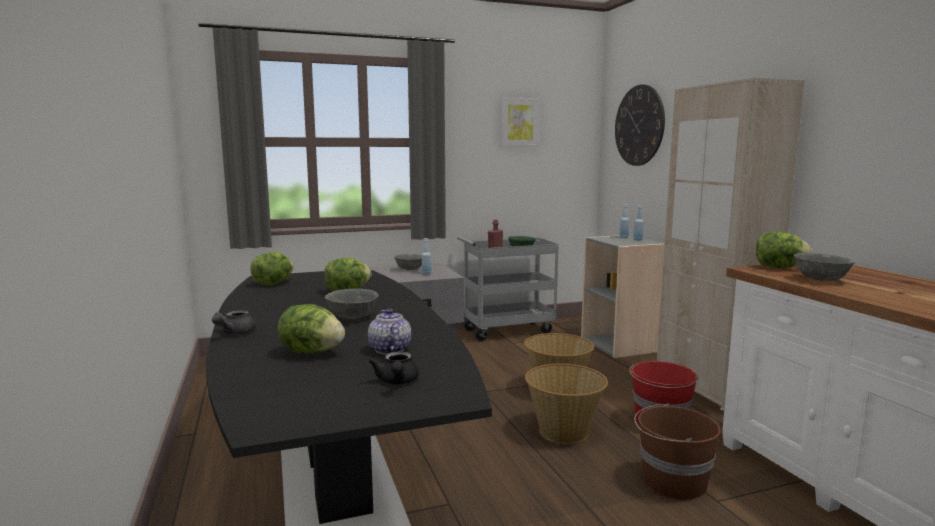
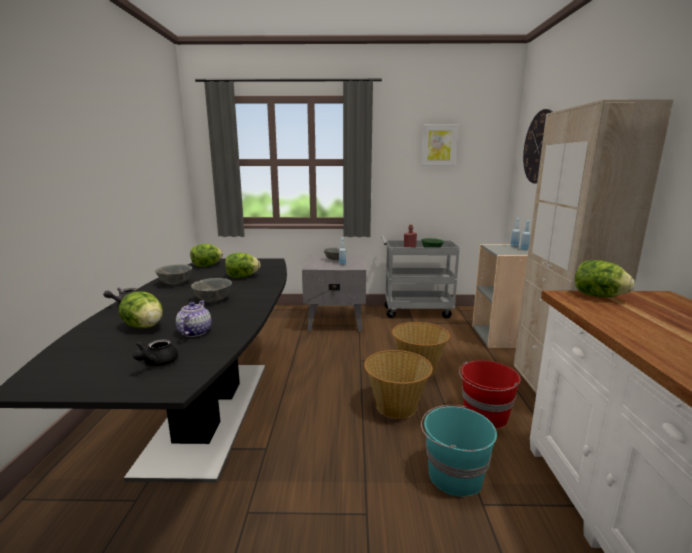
camera: 20 degrees right, 5 degrees up
(672, 483) = (453, 475): brown bucket -> turquoise bucket
(821, 280) = (625, 317): grey bowl -> grey bowl (175, 283)

